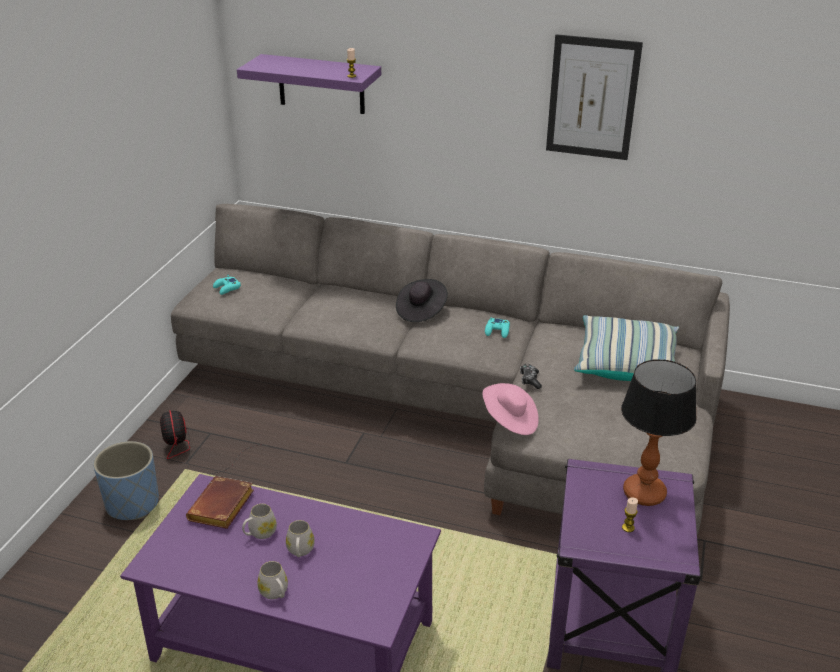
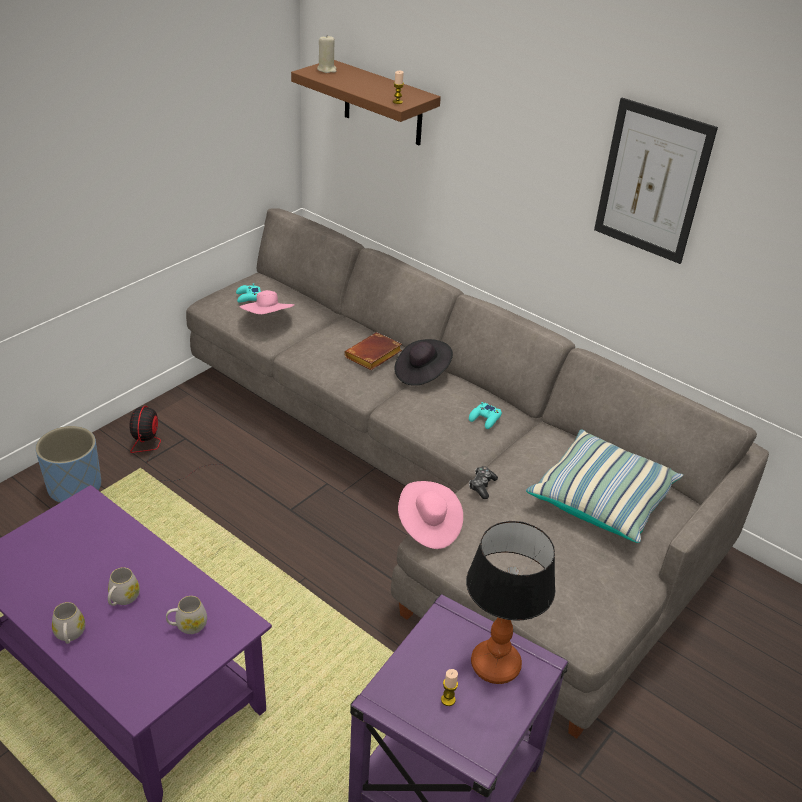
camera: 20 degrees right, 5 degrees up
(222, 508) = (85, 528): brown book -> brown book (373, 356)
(258, 301) = (268, 319): none -> pink hat
(259, 533) = (100, 566): white mug -> white mug (187, 625)
(266, 62) = (327, 69): none -> beige candle
(321, 84) = (383, 104): purple shelf -> brown shelf

